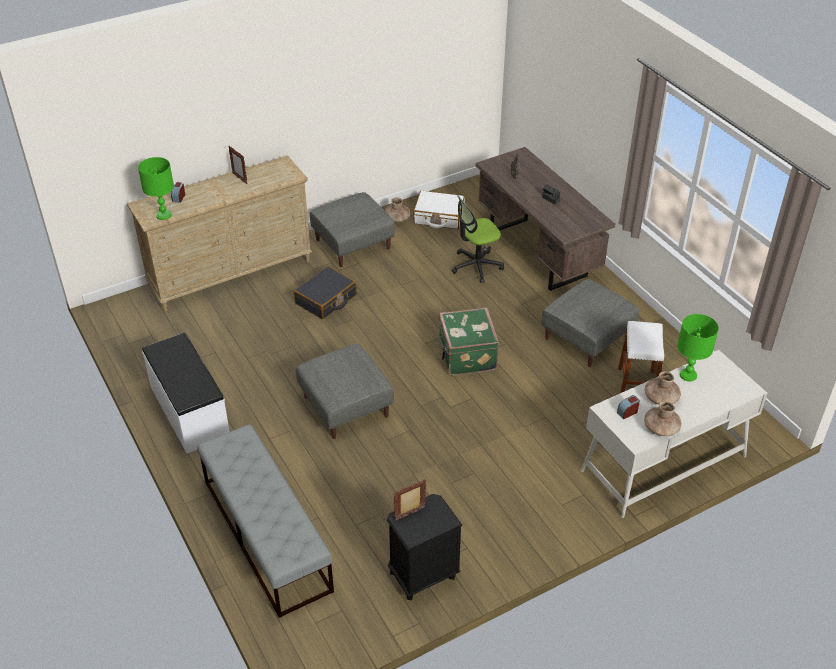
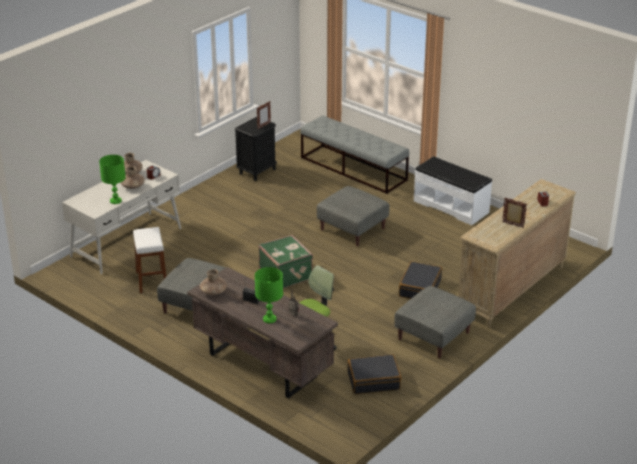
camera: 160 degrees right, 10 degrees down
(163, 215) = (538, 189): green table lamp -> green table lamp (269, 319)
(397, 219) = (411, 369): brown vase -> brown vase (213, 292)
(439, 216) = (373, 380): white suitcase -> black suitcase

